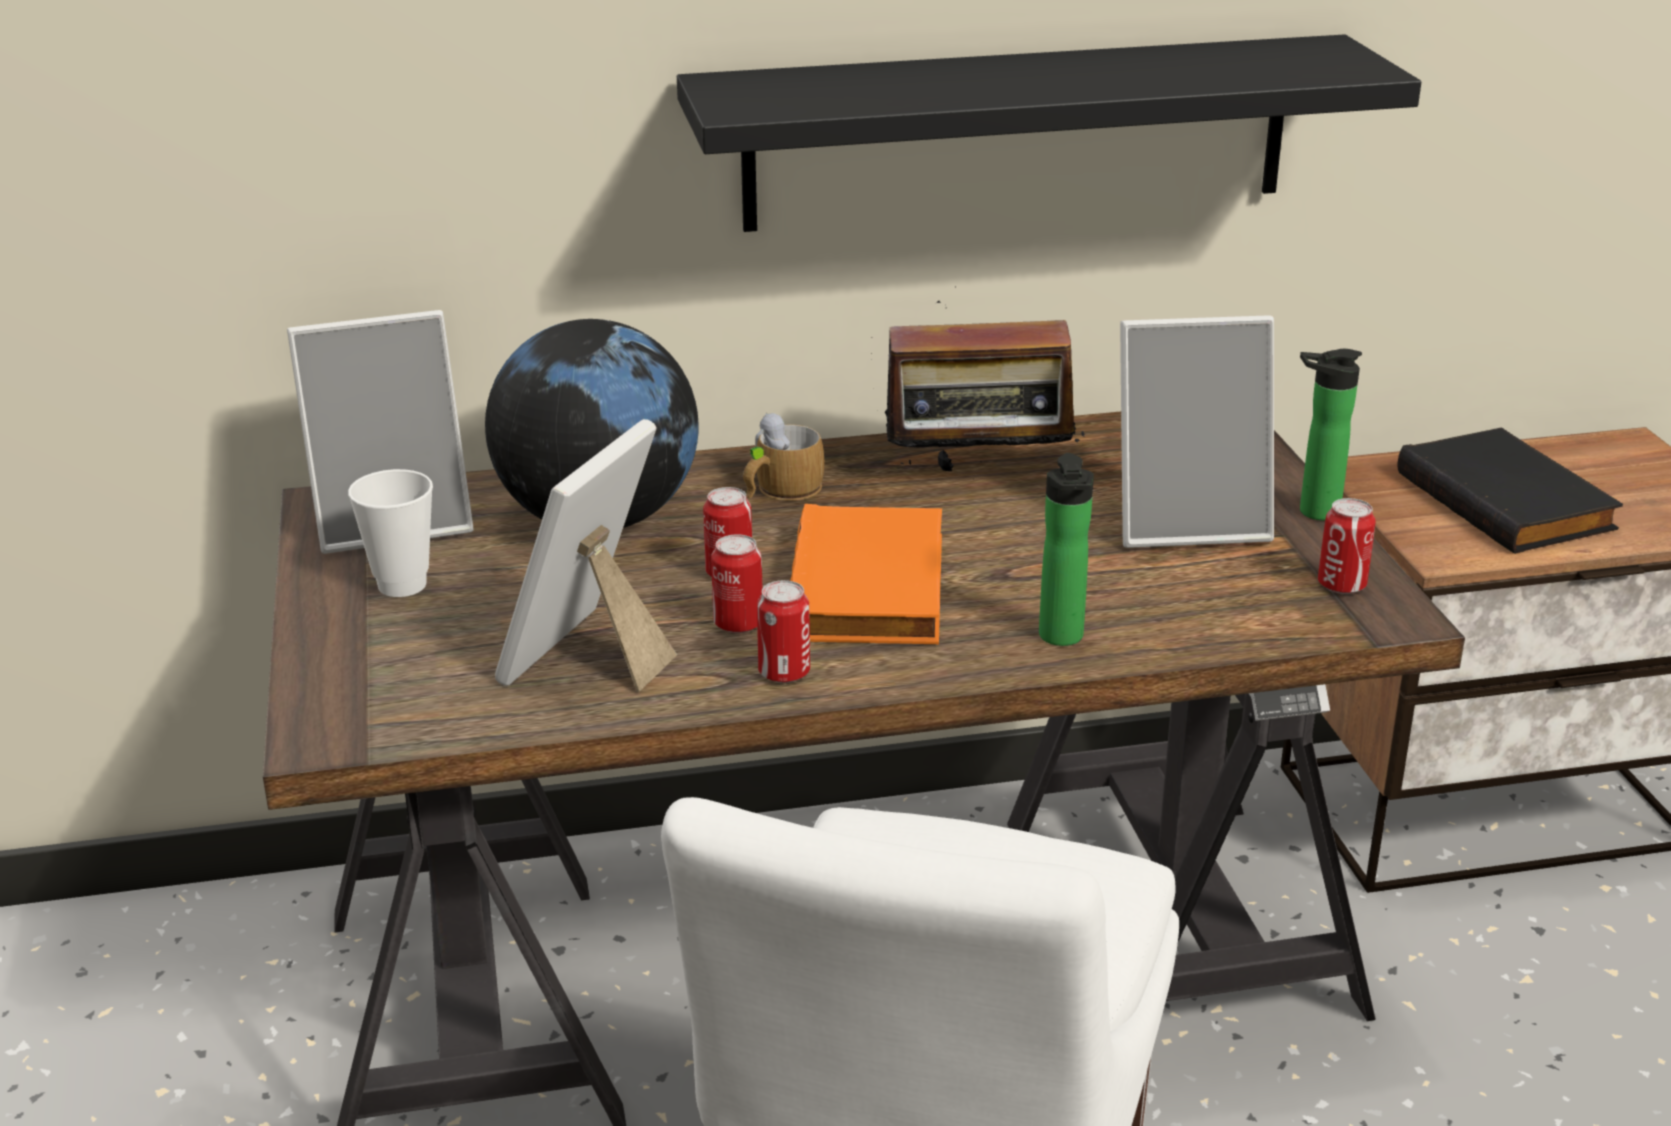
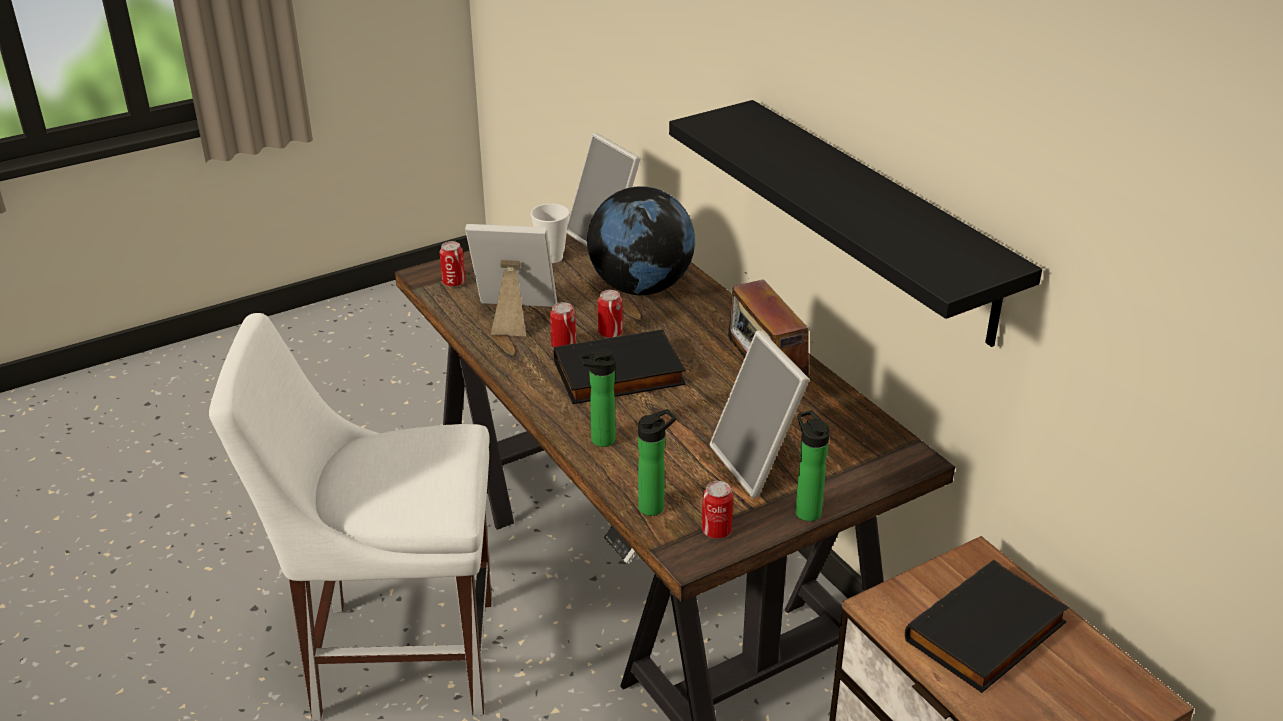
camera: 70 degrees right, 5 degrees up
(780, 491) = (705, 328): mug -> none
(784, 672) = (526, 367): can -> can (454, 282)
(873, 588) = (619, 375): orange book -> black book
(1264, 622) = (655, 506): none -> bottle

